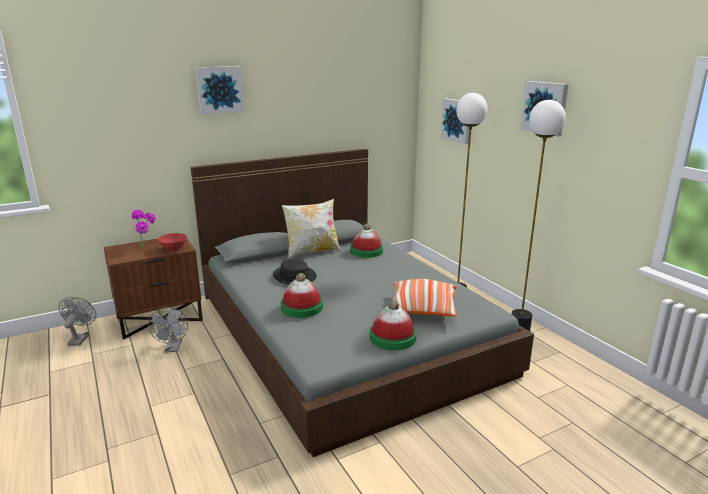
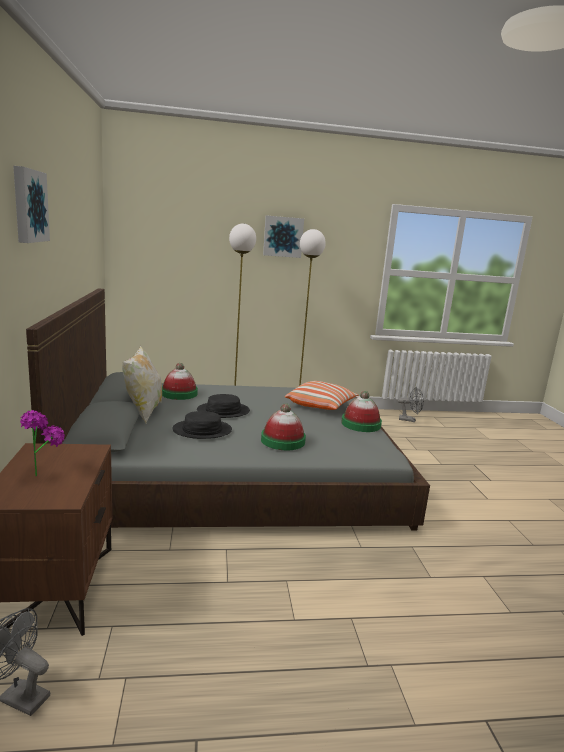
camera: 70 degrees left, 5 degrees down
(173, 249) = (87, 456): red bowl -> none
(173, 348) = (165, 584): grey fan -> grey fan (410, 420)
(345, 273) = (223, 411): none -> black hat
(457, 120) = (176, 252): picture -> none

